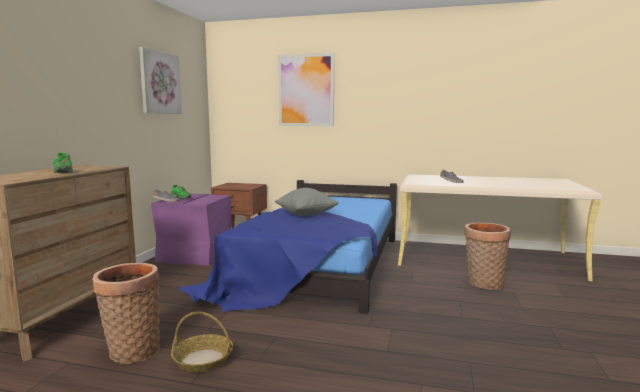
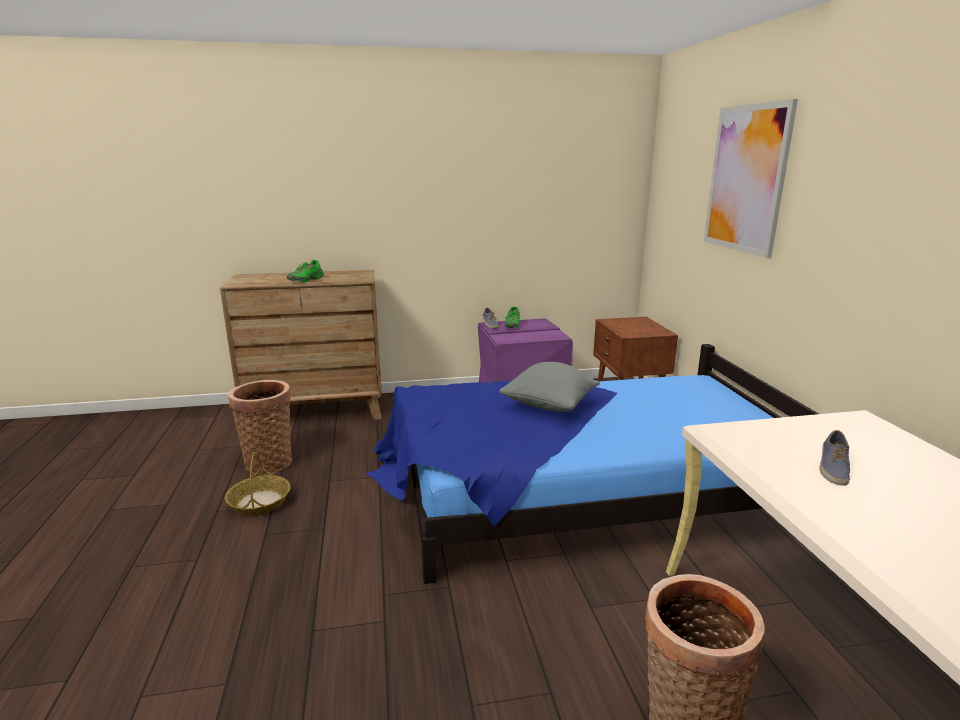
camera: 65 degrees right, 10 degrees up
(159, 83) = (528, 168): picture -> none

